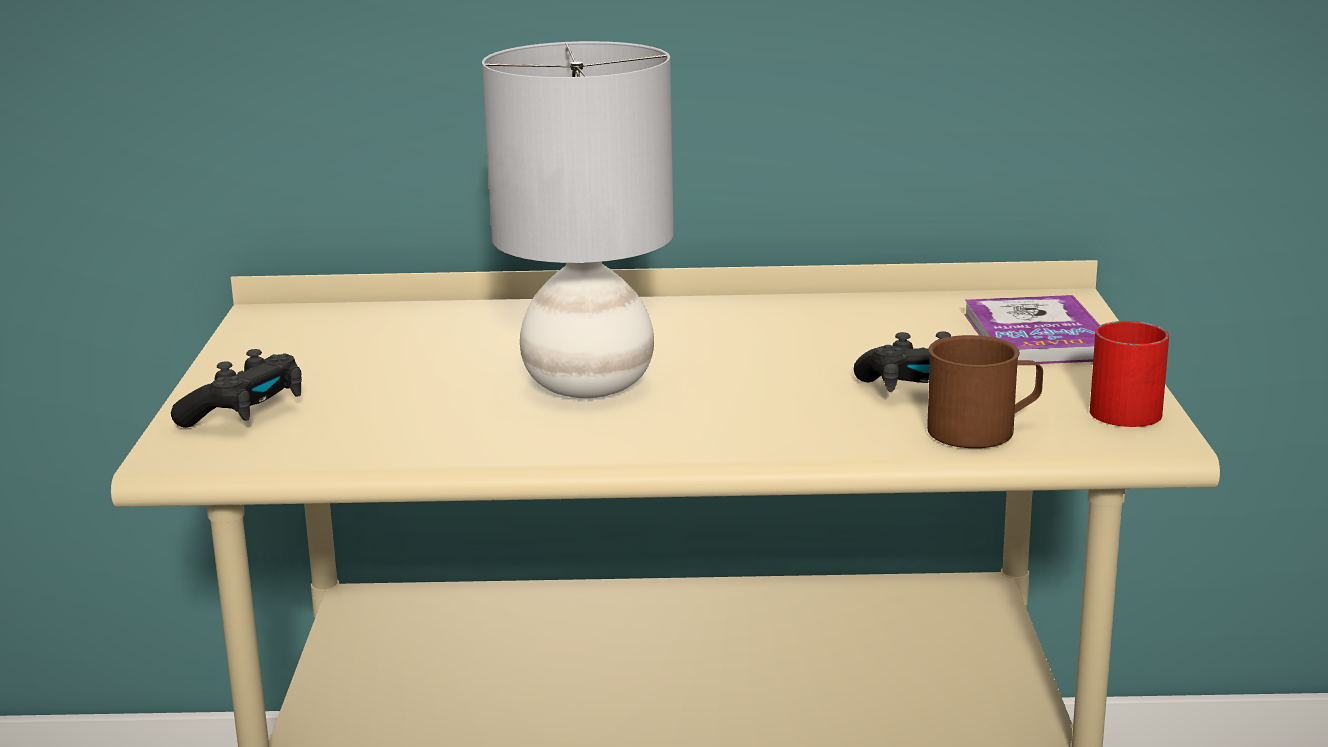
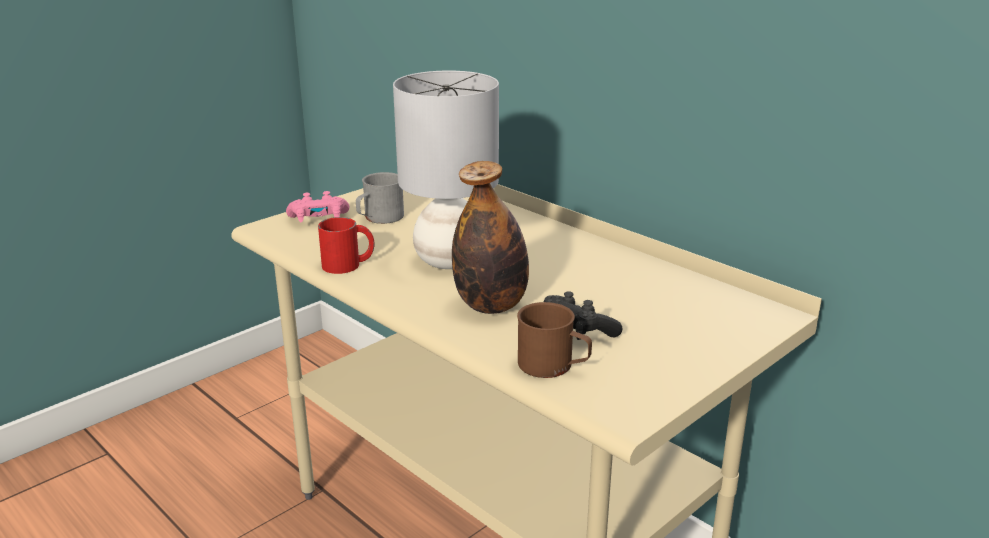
camera: 45 degrees right, 5 degrees up
(245, 414) = (319, 220): black game controller -> pink game controller
(343, 378) = (379, 218): none -> grey mug
(768, 407) = (491, 306): none -> bottle
(1037, 336) = (708, 329): book -> none
(1130, 408) = (655, 394): red mug -> red mug (348, 264)

